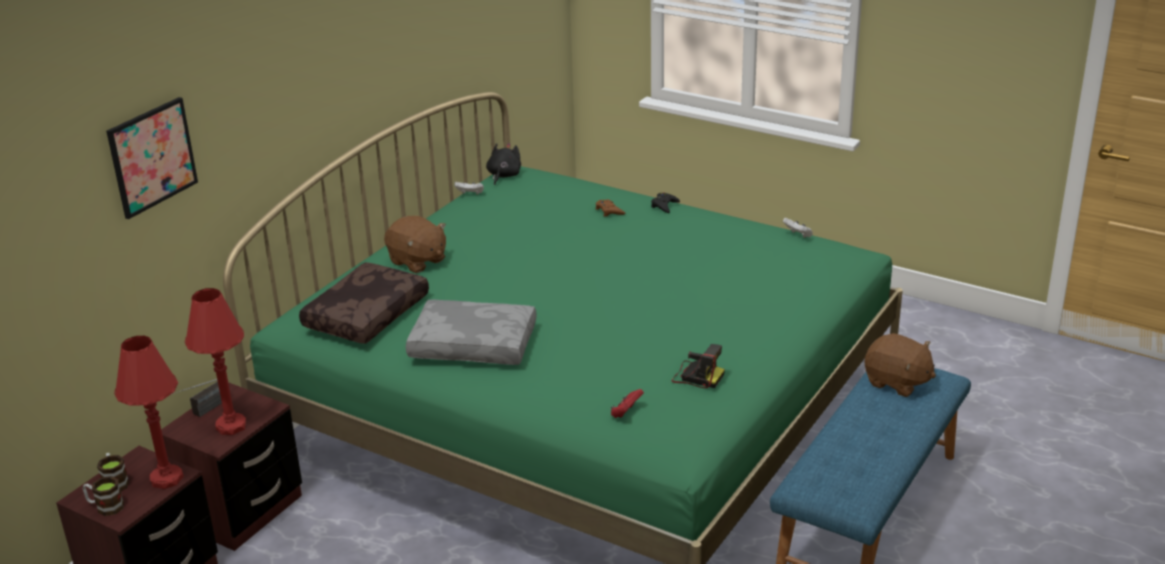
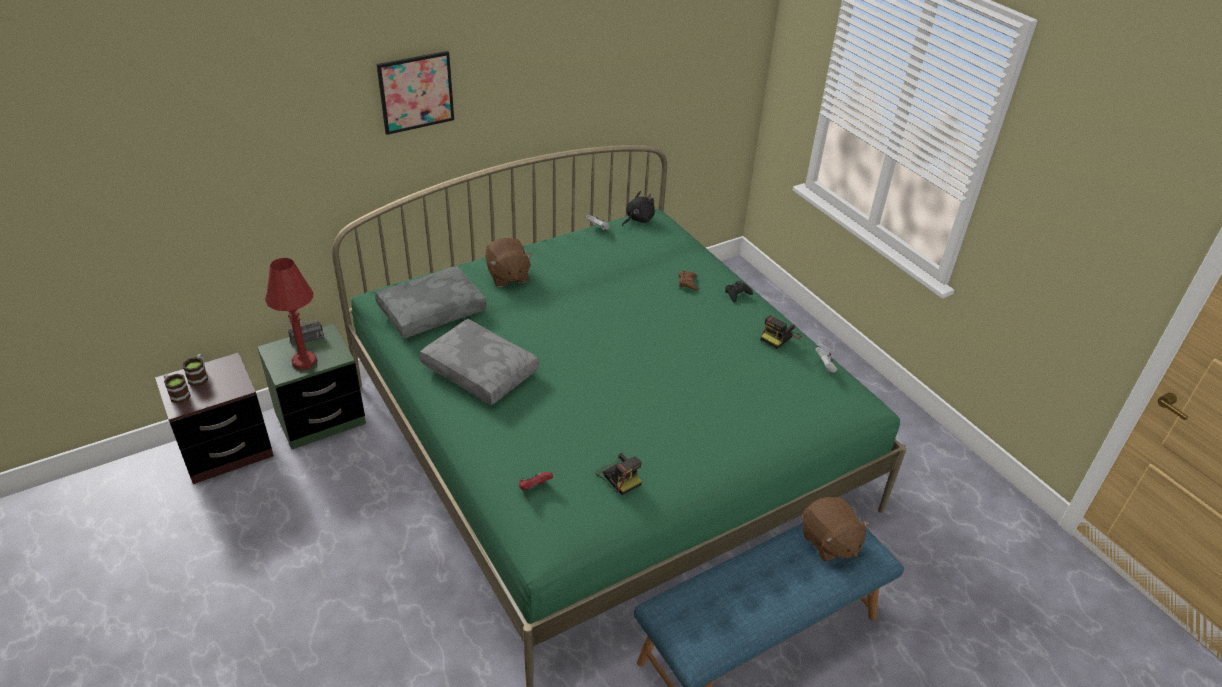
camera: 25 degrees right, 10 degrees up
(152, 157) = (267, 143): picture -> picture (416, 92)
(166, 478) = (231, 388): red table lamp -> none
(241, 511) = (320, 418): brown nightstand -> green nightstand
(365, 314) = (432, 310): brown pillow -> grey pillow
(736, 226) = (779, 337): none -> camera

